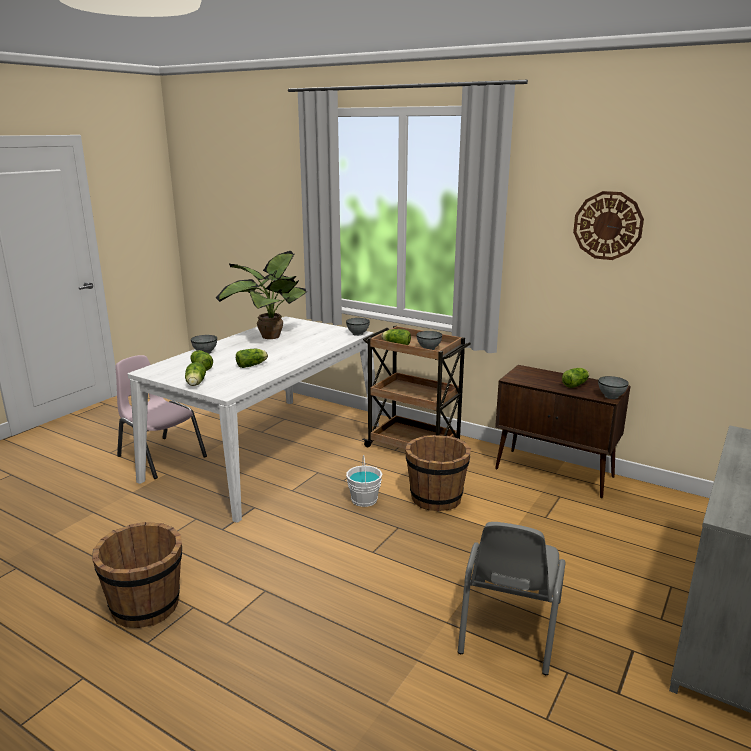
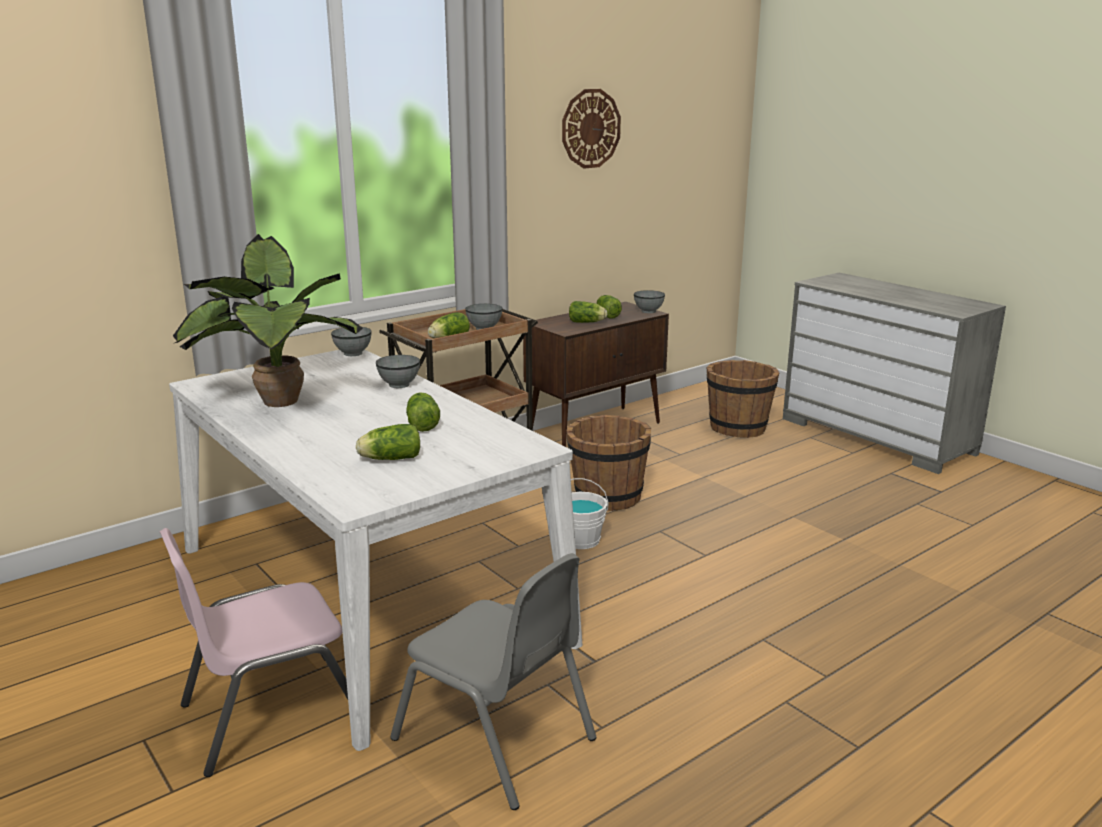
camera: 70 degrees left, 0 degrees up
(147, 606) = (776, 745): brown bucket -> brown bucket (738, 428)
(195, 384) = (473, 467): lettuce -> lettuce (588, 322)
(205, 352) = (302, 452): grey bowl -> grey bowl (398, 385)
(509, 626) = (855, 512): grey chair -> grey chair (495, 739)

